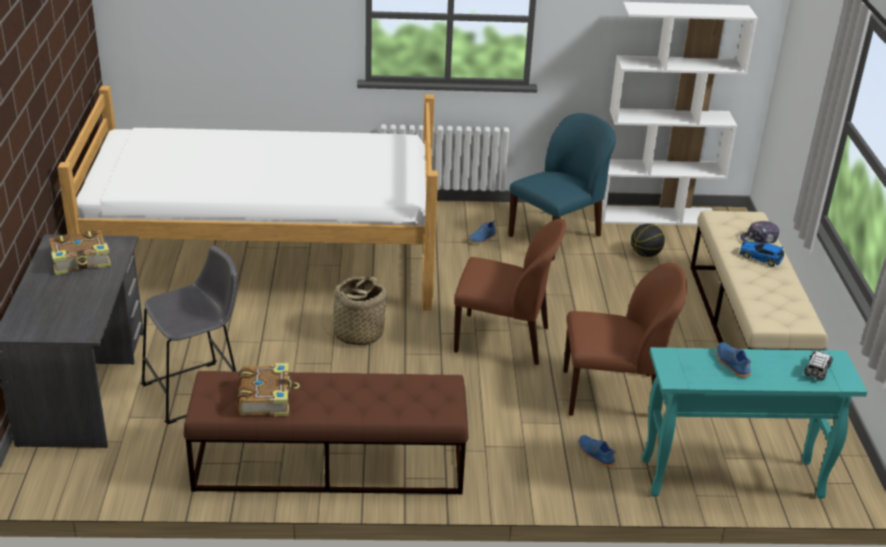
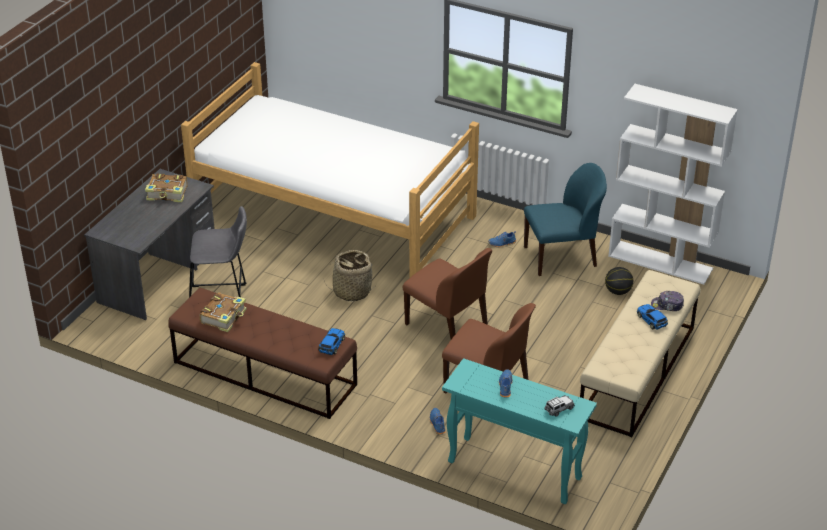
camera: 30 degrees right, 5 degrees up
(441, 390) = (331, 345): none -> toy car

